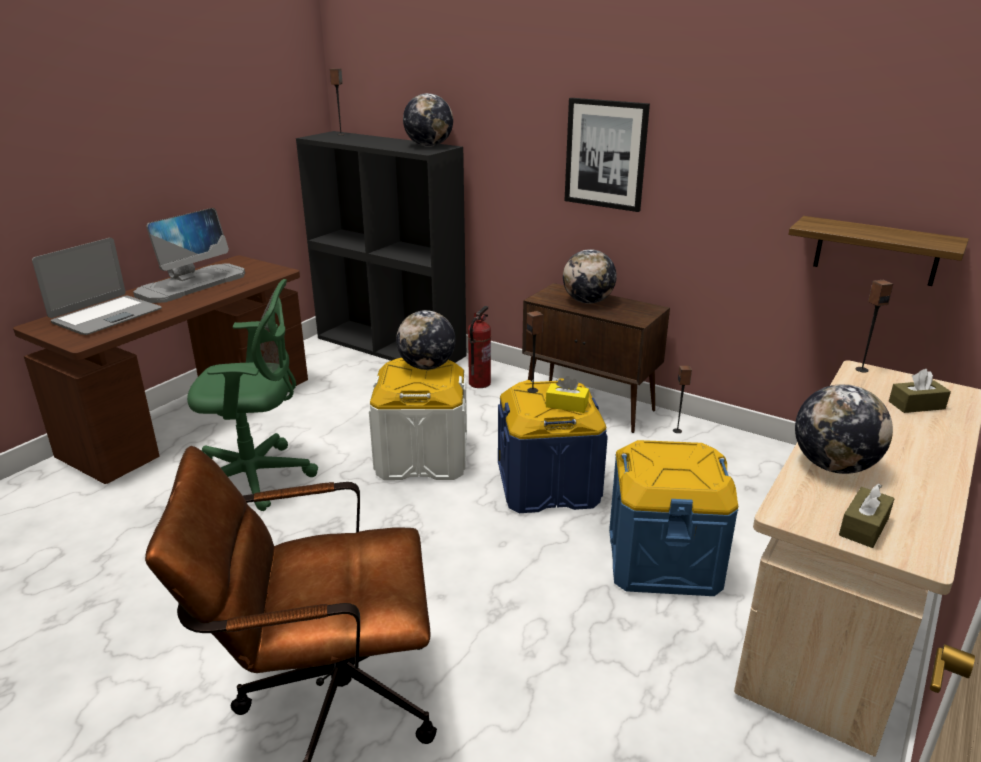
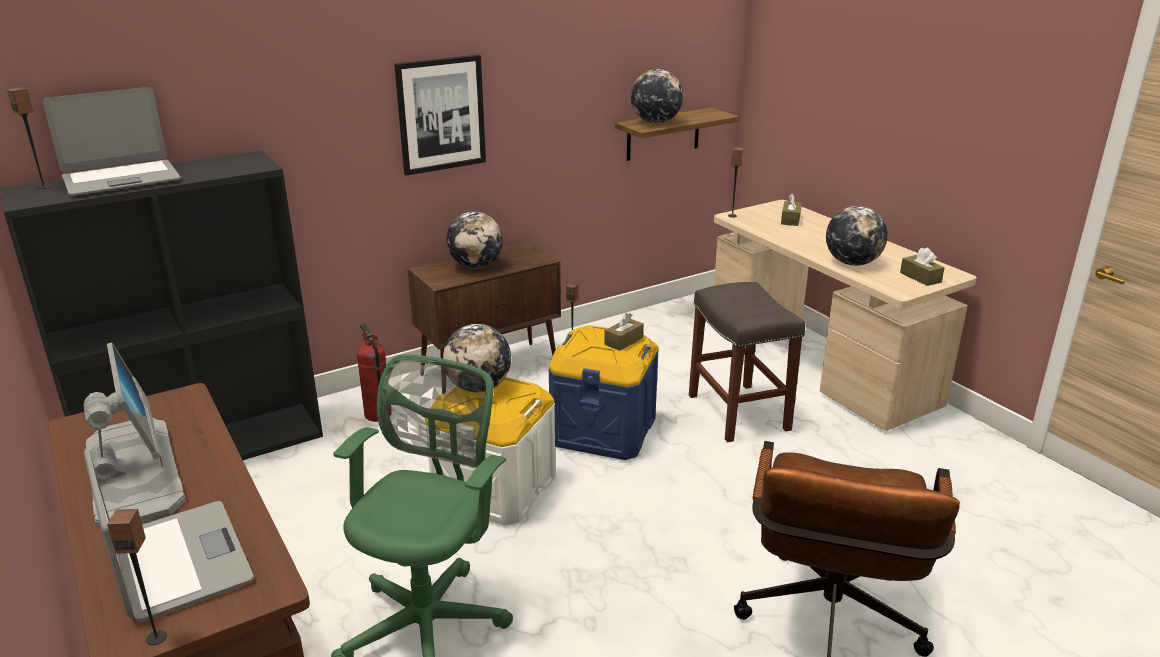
camera: 65 degrees left, 0 degrees up
(368, 140) = (121, 179): none -> laptop
(428, 146) = (228, 161): globe -> globe (655, 122)
(533, 390) = (583, 348): speaker -> speaker (156, 637)
(567, 405) = (623, 341): yellow tissue box -> brown tissue box
(663, 559) = (737, 412): blue storage box -> grey stool

